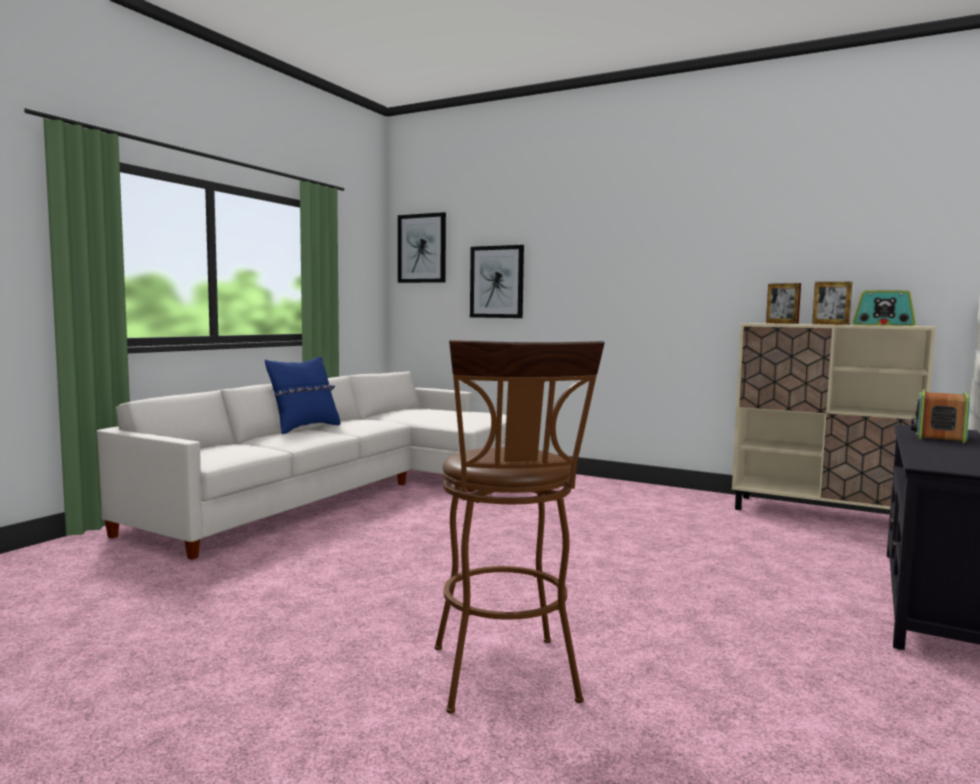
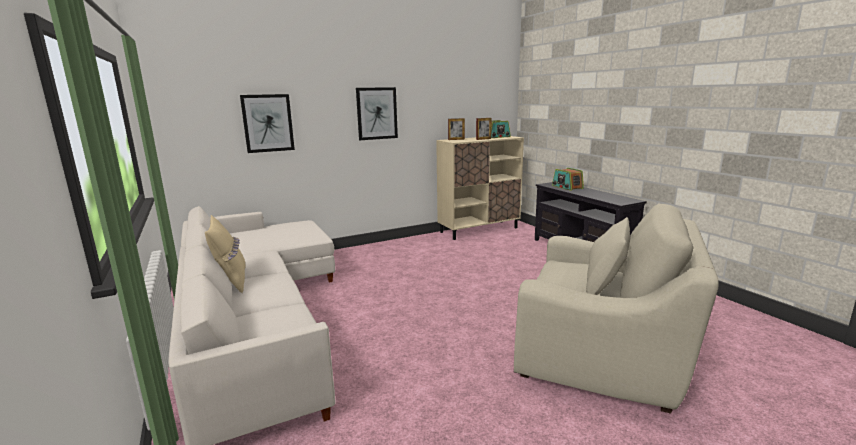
camera: 55 degrees left, 10 degrees up
(304, 428) = (231, 281): blue pillow -> beige pillow
(422, 248) = (183, 95): picture -> picture (377, 113)
(507, 680) = (604, 350): brown stool -> beige armchair

